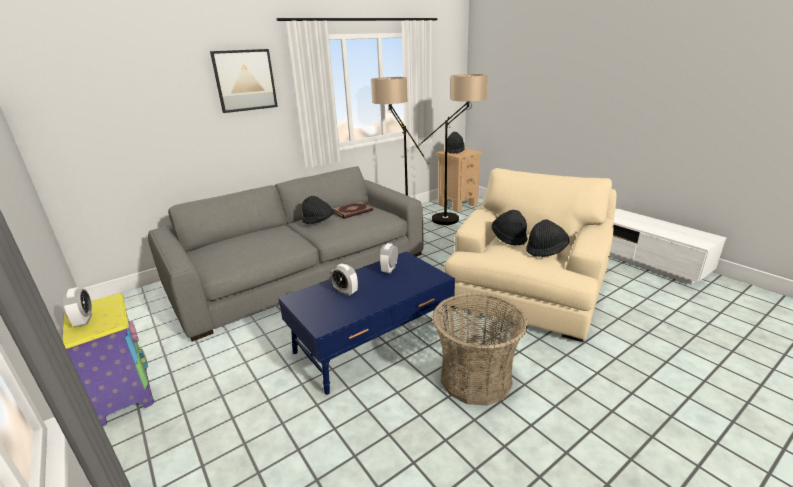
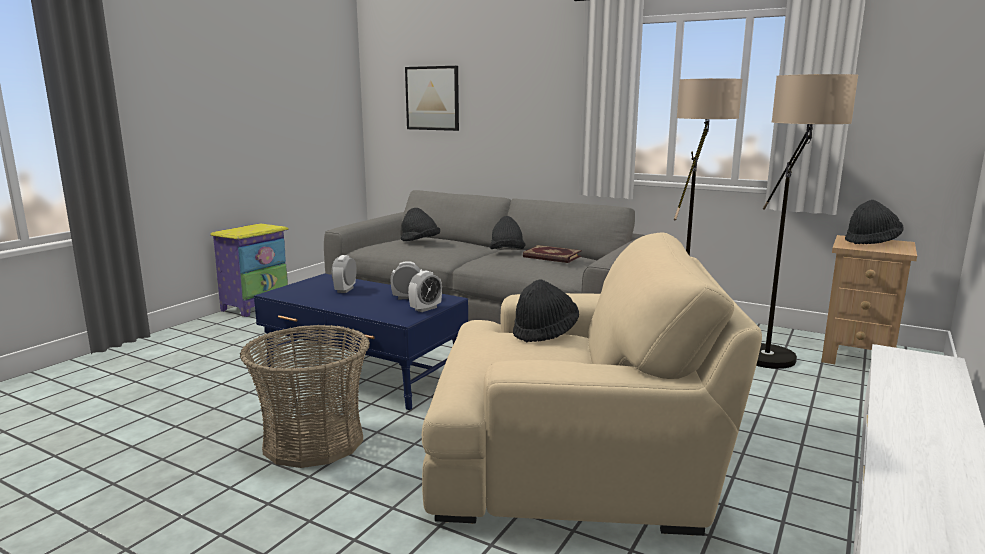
camera: 65 degrees right, 10 degrees down
(84, 320) = (242, 228): alarm clock -> alarm clock (425, 308)
(245, 80) = (536, 73): picture -> picture (432, 98)
(546, 250) = (518, 358): black hat -> black hat (420, 242)

